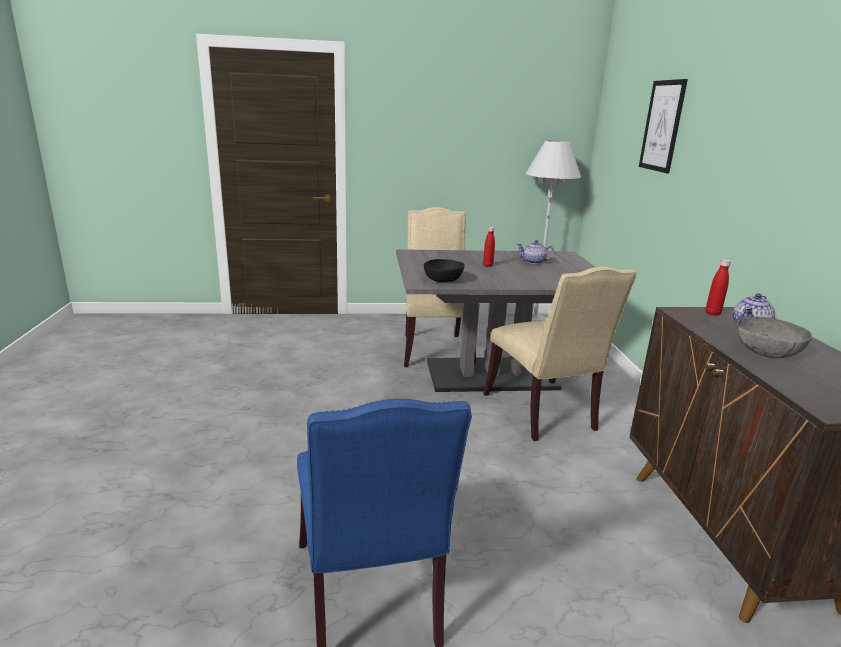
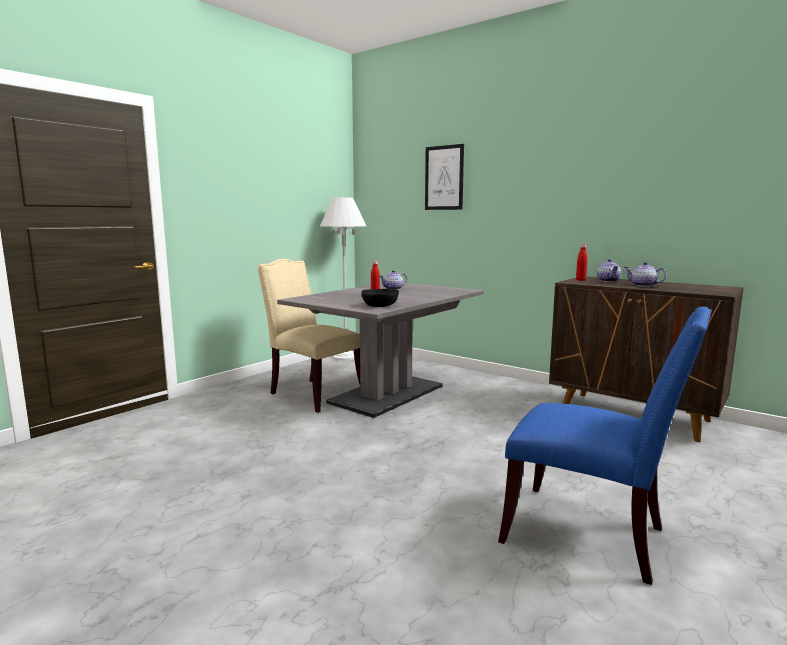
camera: 45 degrees left, 10 degrees down
(543, 414) = (460, 401): beige chair -> none
(767, 351) = (643, 285): grey bowl -> teapot

